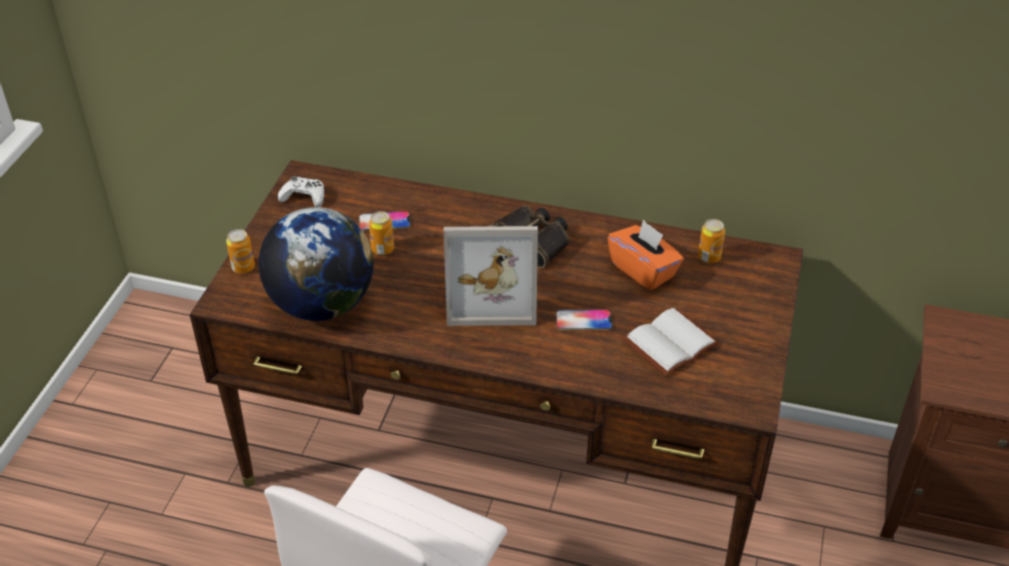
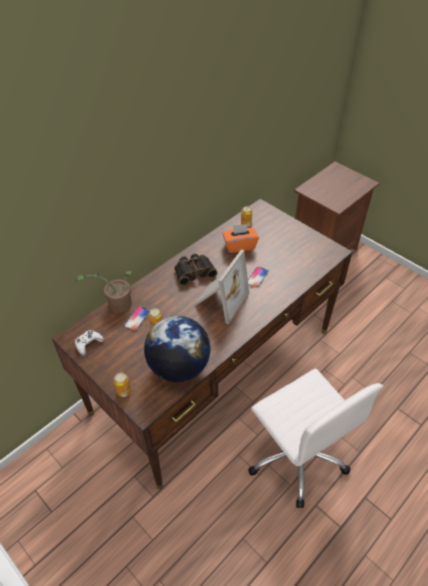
camera: 60 degrees left, 5 degrees up
(396, 190) = (116, 304): none -> potted plant
(669, 341) = (286, 257): white book -> none

